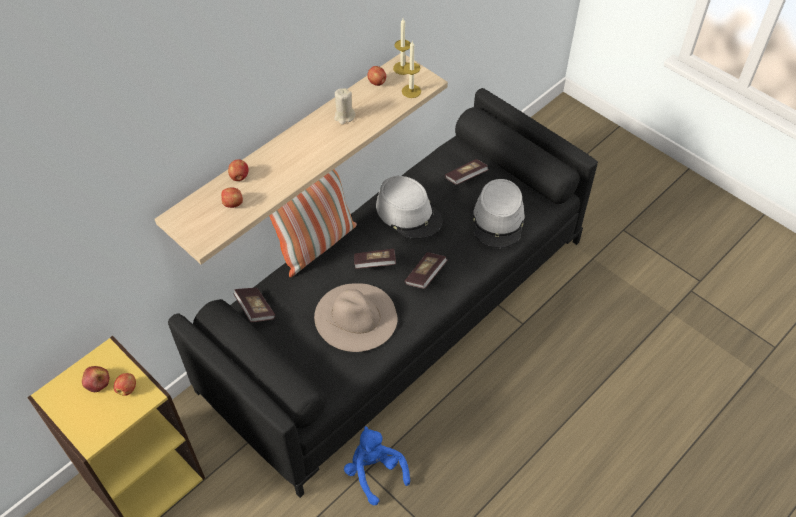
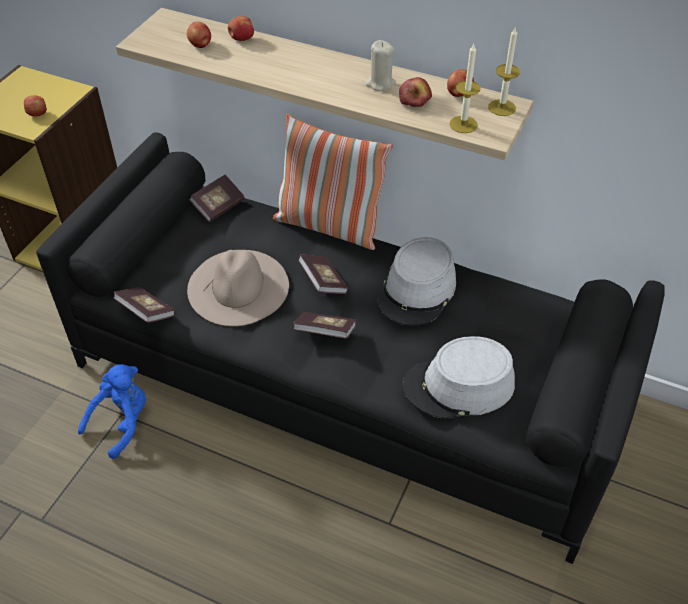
camera: 70 degrees right, 5 degrees down
(97, 381) = (42, 95): apple -> apple (415, 100)
(466, 177) = (515, 333): book -> book (146, 312)

